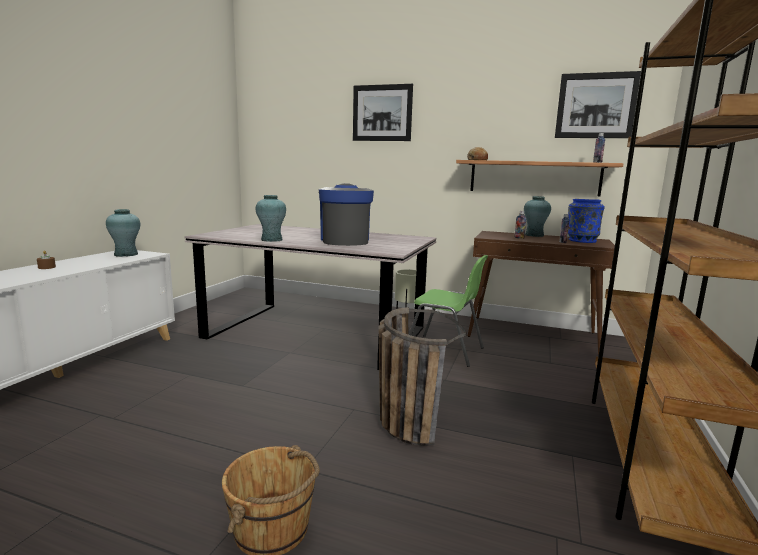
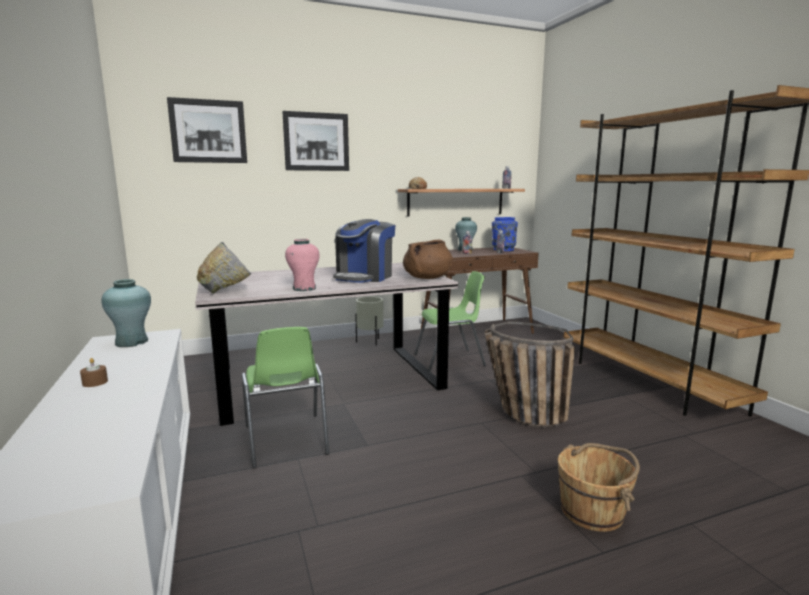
camera: 40 degrees left, 0 degrees up
(208, 361) = (286, 440): none -> green chair
(225, 234) = (227, 291): none -> grey bowl
(271, 240) = (304, 288): turquoise vase -> pink vase
(344, 240) = (364, 277): coffee machine -> coffee machine turned 105 degrees counterclockwise
(390, 249) = (427, 278): none -> brown cooking pot
(596, 106) = (493, 144): picture -> picture (208, 131)

